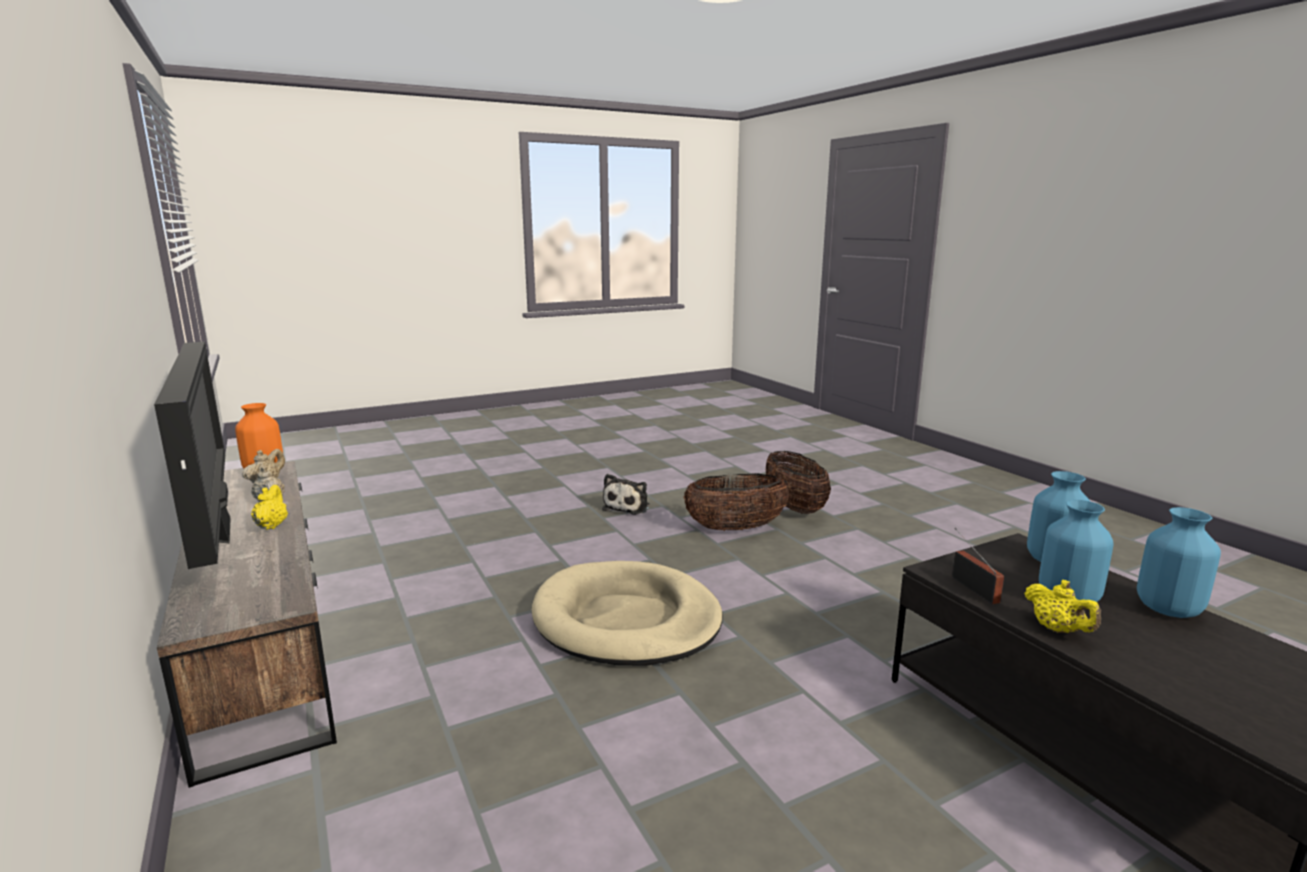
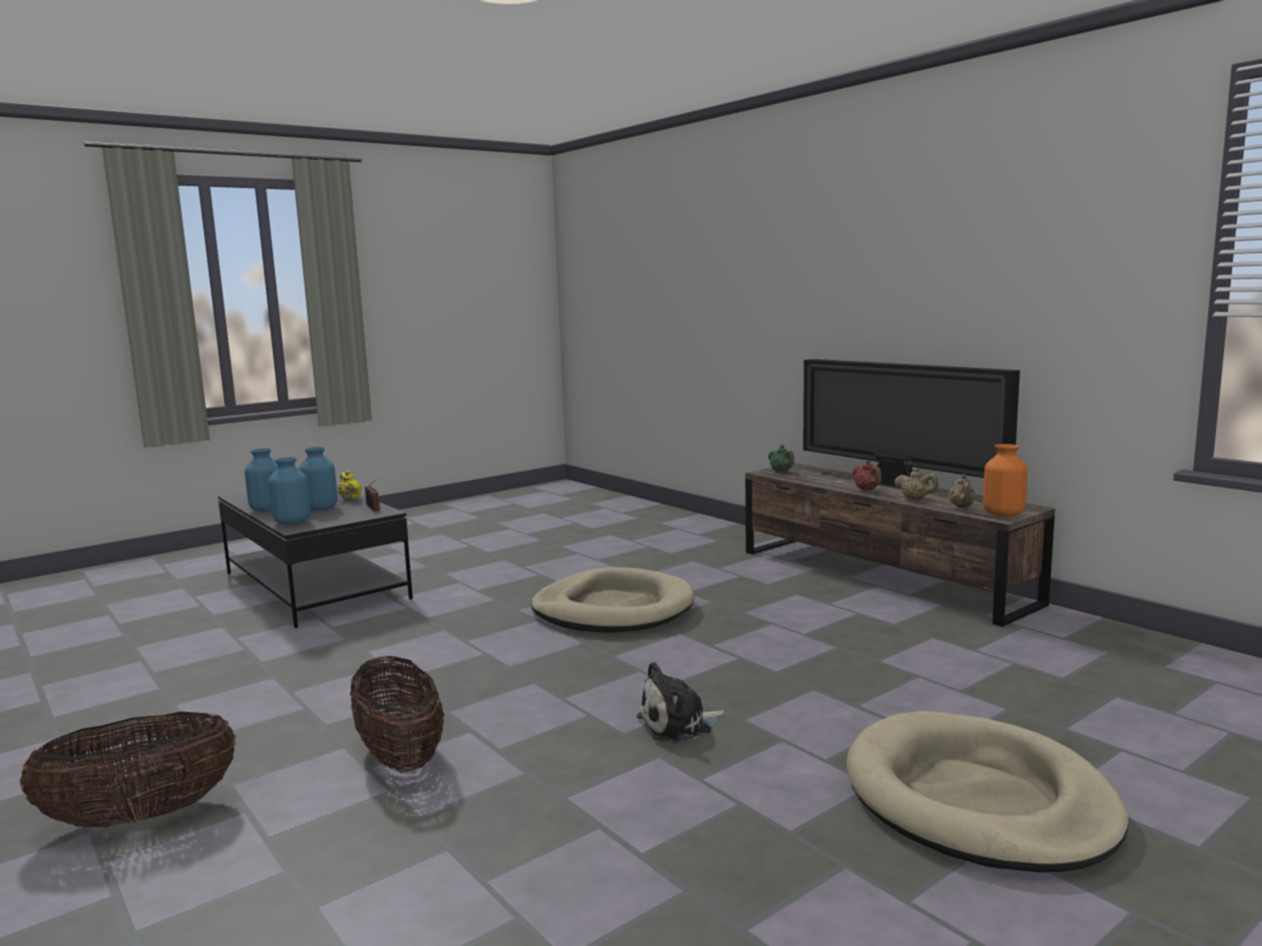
camera: 170 degrees right, 5 degrees down
(259, 602) = (781, 471): none -> green teapot
(272, 525) = (867, 490): yellow teapot -> red teapot
(519, 468) = (977, 800): none -> beige dog bed
(628, 507) = (679, 725): plush toy -> plush toy turned 120 degrees counterclockwise
(735, 528) = (507, 705): basket -> basket (141, 816)

